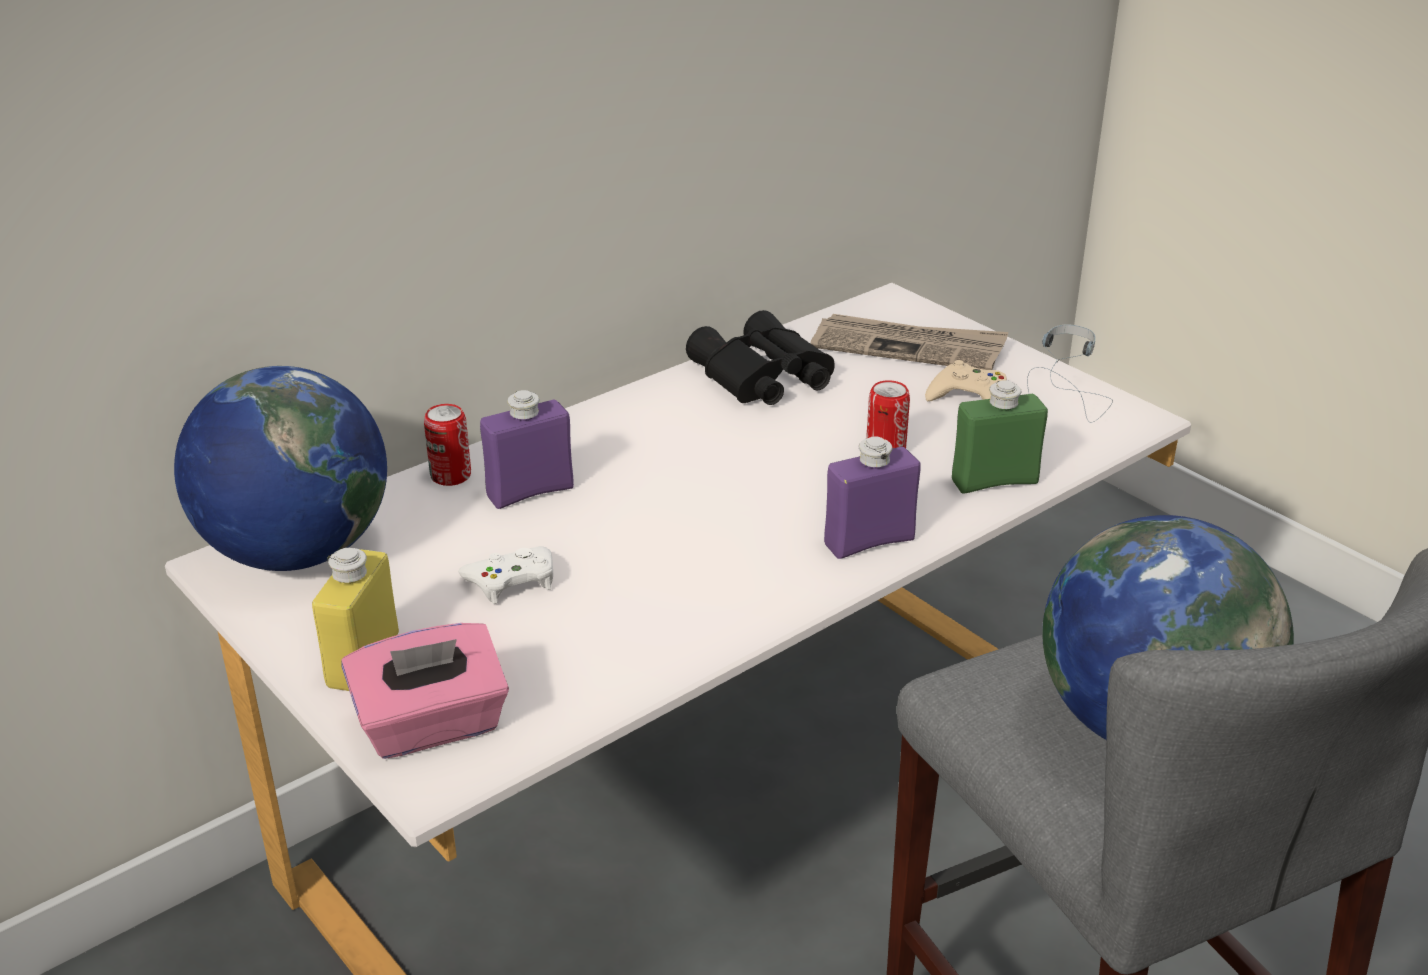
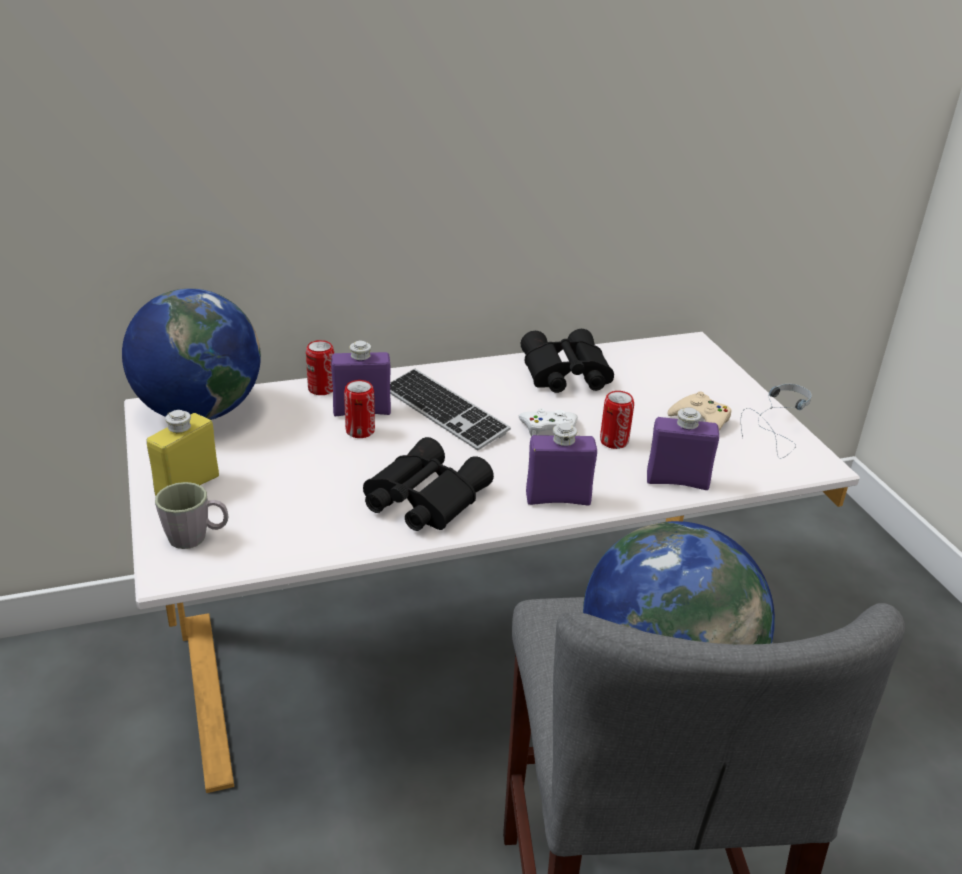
camera: 20 degrees right, 0 degrees up
(432, 726) = (196, 538): pink tissue box -> grey mug
(512, 581) = (309, 462): white game controller -> white game controller (549, 429)
(549, 520) = (360, 431): none -> can
(643, 466) = (444, 412): none -> keyboard
(699, 588) = (422, 498): none -> black binoculars
(909, 347) = (682, 377): newspaper -> none
(994, 481) = (677, 481): green bottle -> purple bottle

